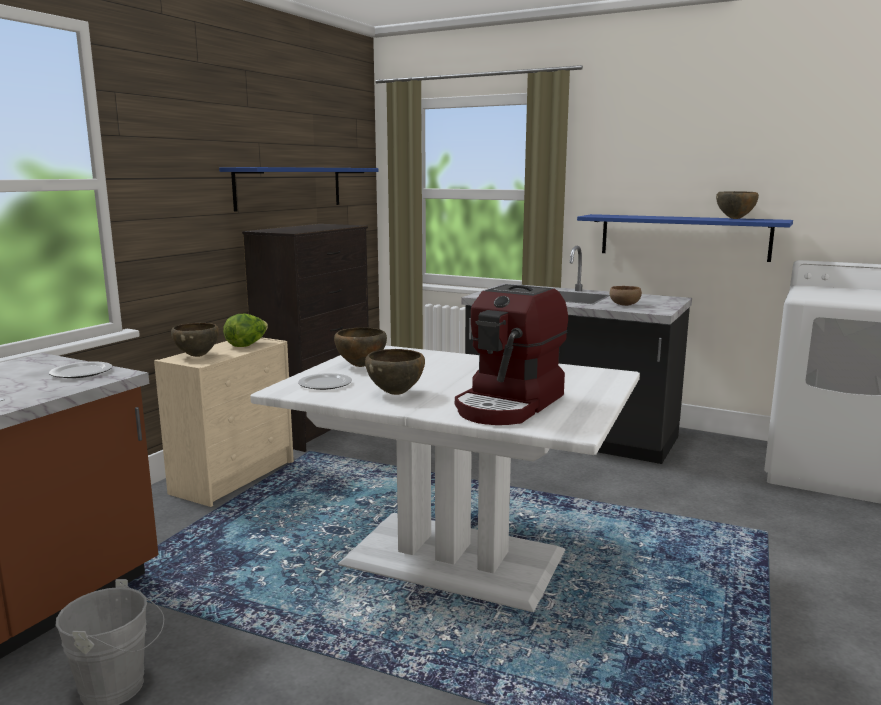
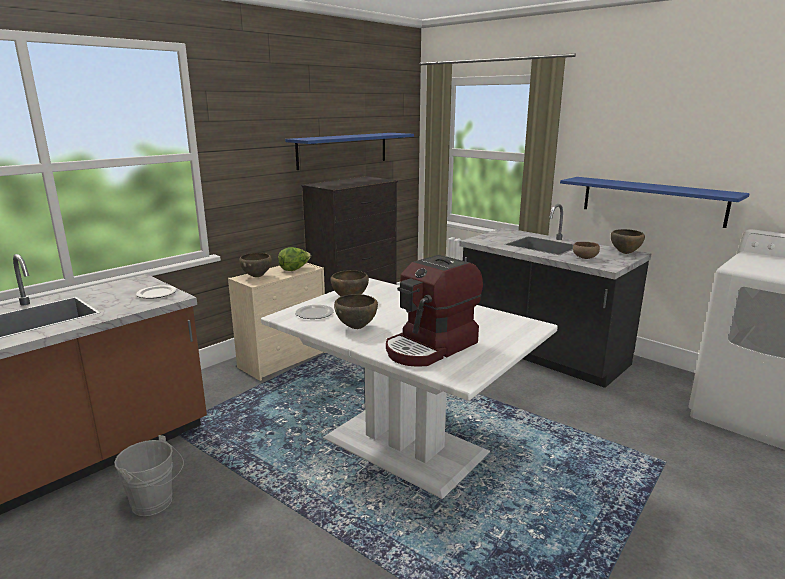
camera: 15 degrees right, 5 degrees up
(735, 219) = (695, 189): brown bowl -> brown bowl (625, 253)

